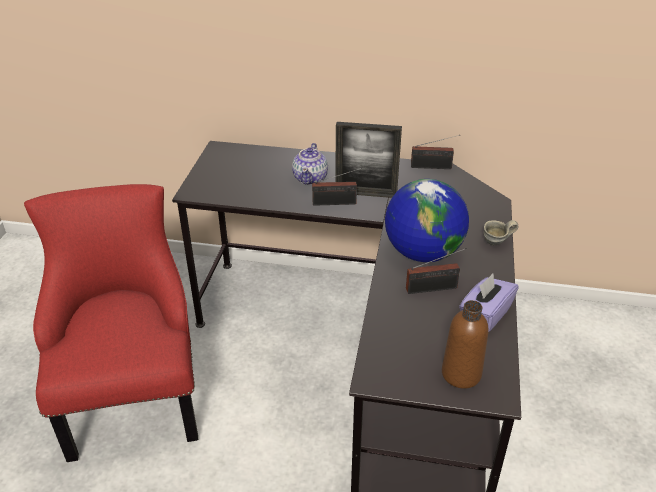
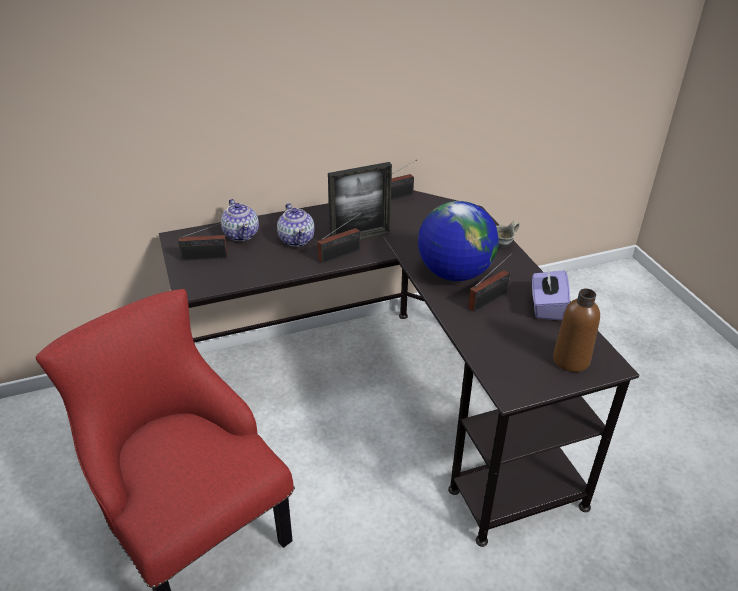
camera: 30 degrees left, 0 degrees up
(227, 171) = (207, 257): none -> radio
(270, 160) = (241, 234): none -> teapot

